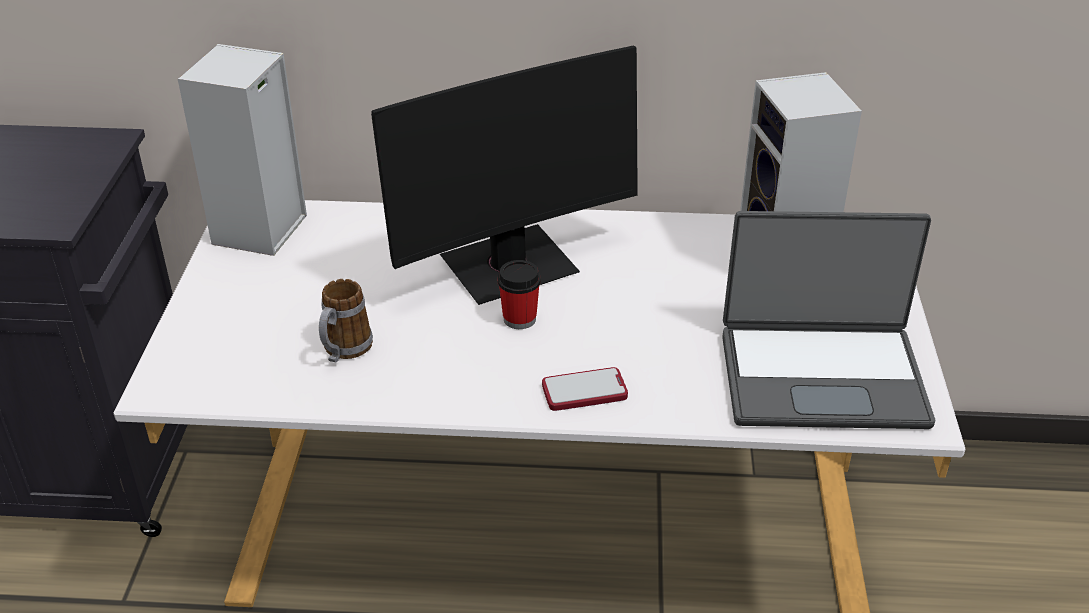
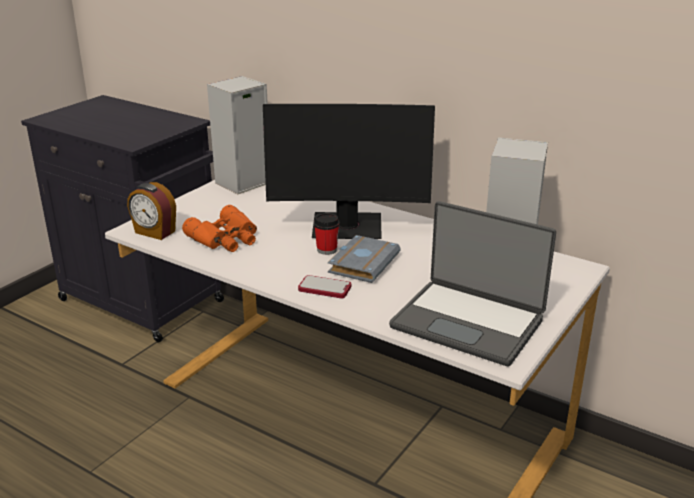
camera: 30 degrees right, 10 degrees down
(208, 381) = (154, 232): none -> alarm clock
(343, 351) = (226, 238): mug -> orange binoculars
(593, 325) = (362, 263): none -> grey book

